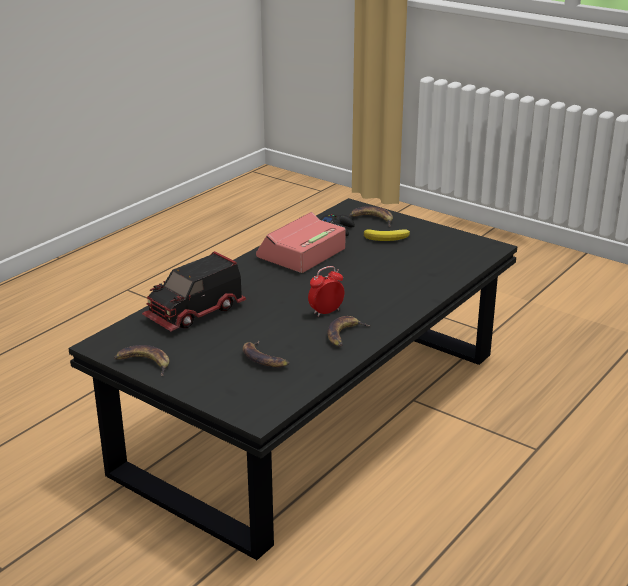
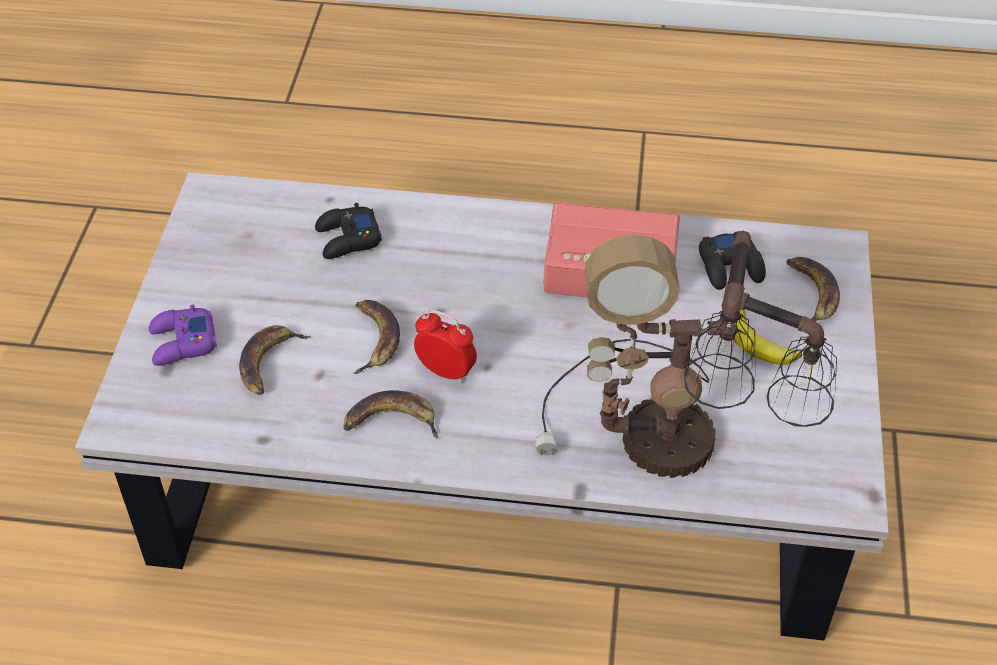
camera: 60 degrees right, 20 degrees up
(144, 363) = (189, 254): banana -> banana (374, 338)
(196, 313) = (347, 239): toy truck -> black game controller
(216, 382) = (182, 343): none -> purple game controller
(313, 413) = (496, 478): black coffee table -> white coffee table
(430, 272) = (673, 445): none -> table lamp

